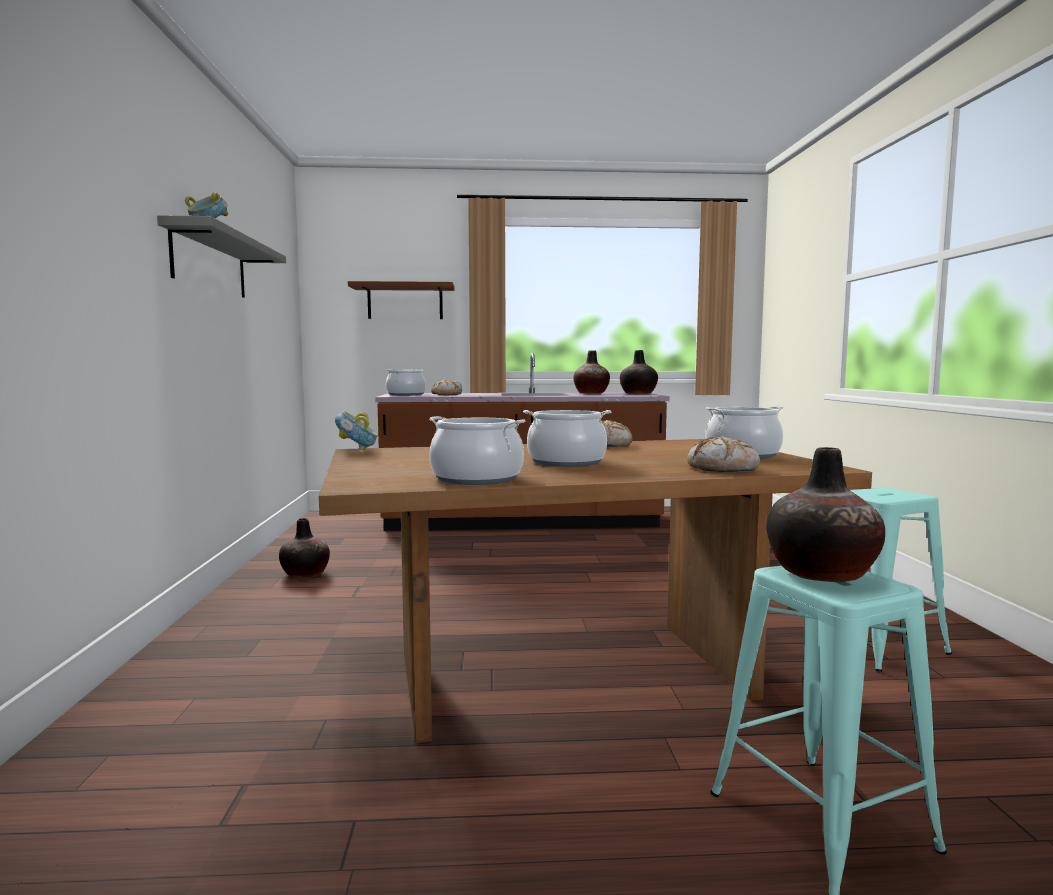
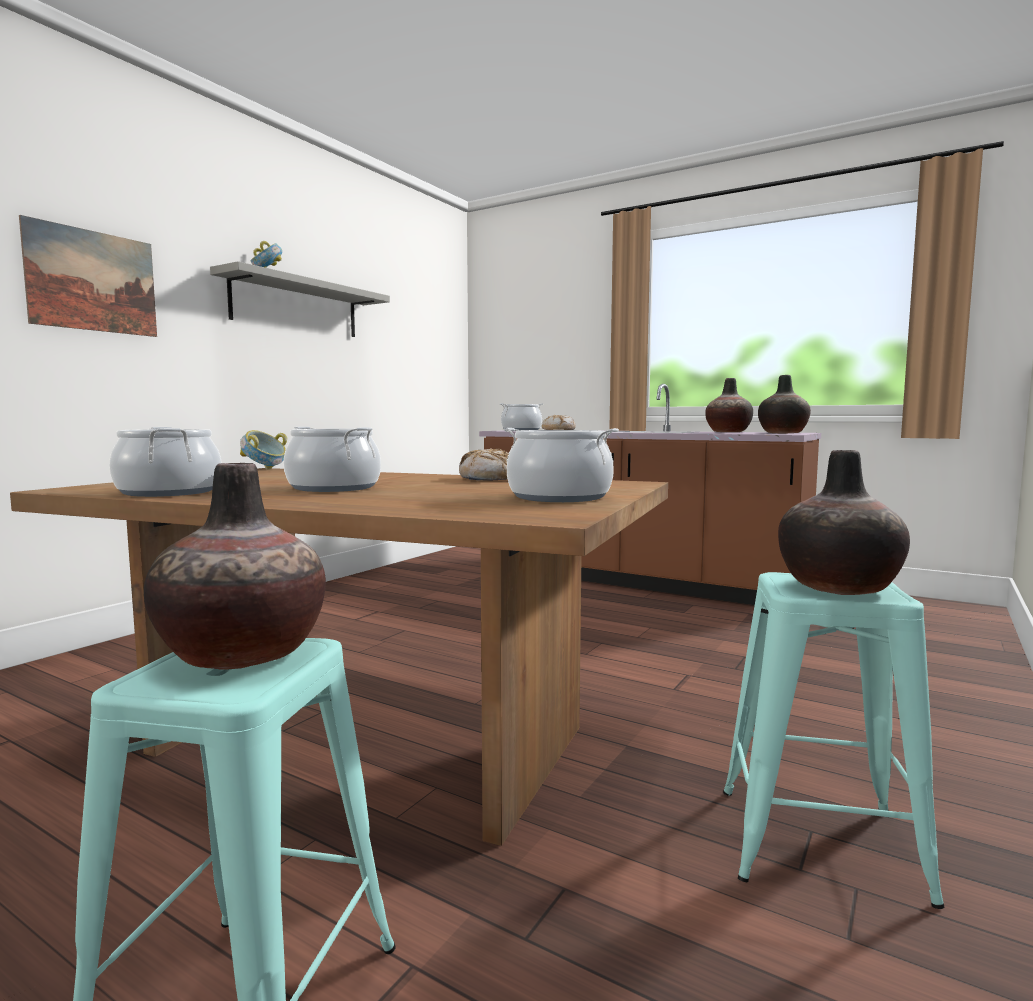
camera: 35 degrees right, 0 degrees up
(80, 229) = (93, 281): none -> picture
(305, 574) = (361, 594): vase -> vase (838, 587)
(405, 302) = (555, 335): brown shelf -> none
(723, 468) = (424, 506): bread -> none

